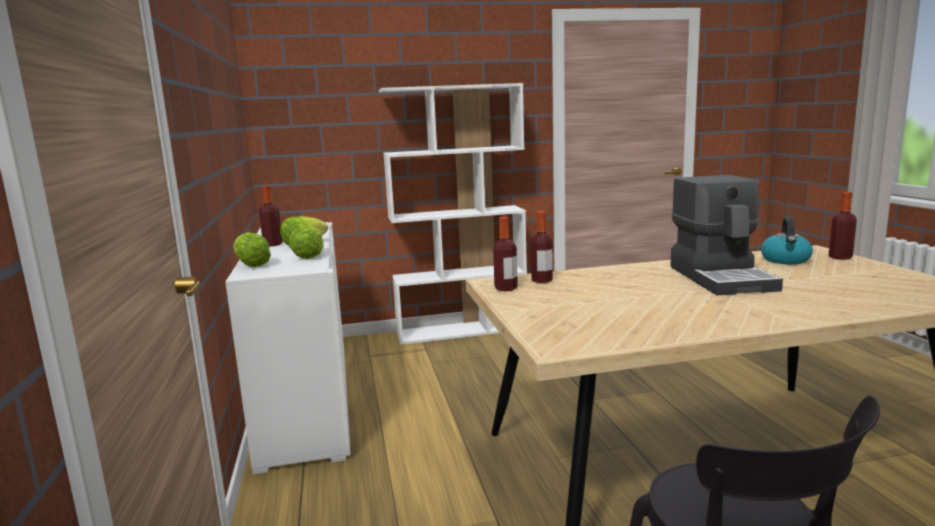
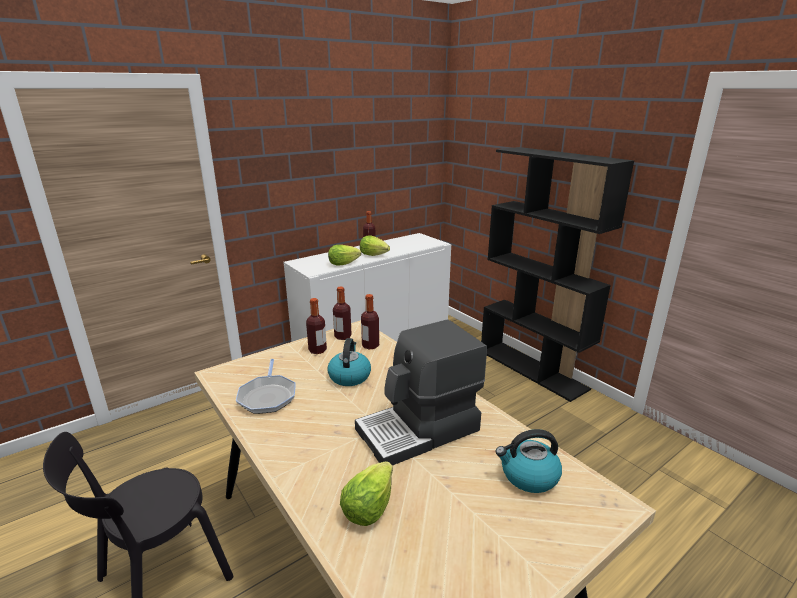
camera: 65 degrees right, 10 degrees up
(251, 265) = (317, 257): lettuce -> lettuce (368, 508)
(462, 330) = (532, 369): white bookcase -> black bookcase
(608, 291) = (349, 376): none -> kettle
(635, 324) = (267, 396): none -> frying pan
(840, 257) = (582, 528): bottle -> bottle (317, 350)

